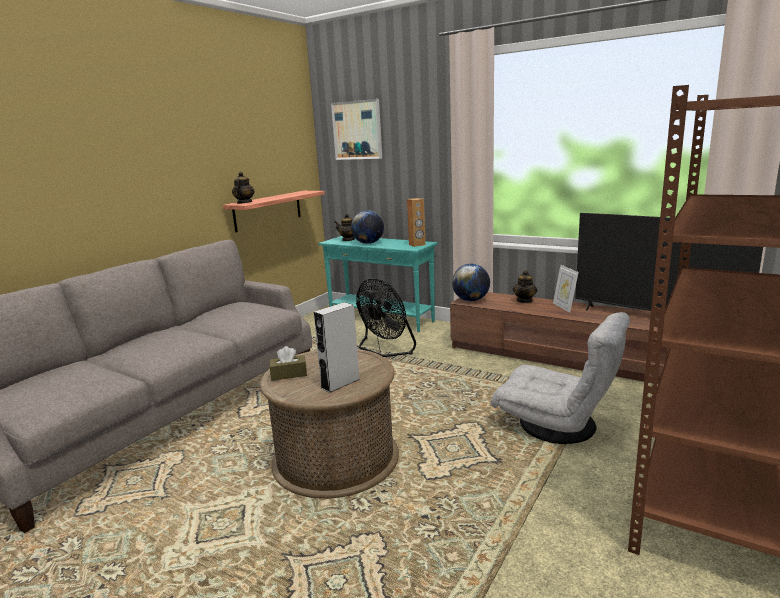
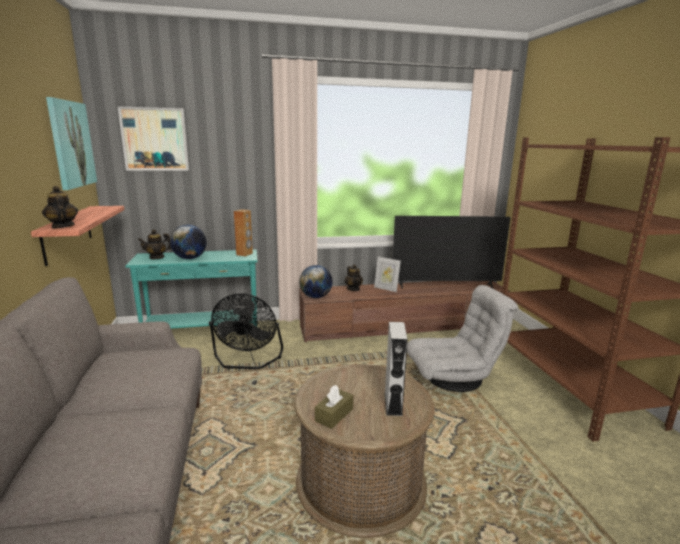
camera: 45 degrees left, 0 degrees up
(287, 139) = (72, 144): none -> picture

